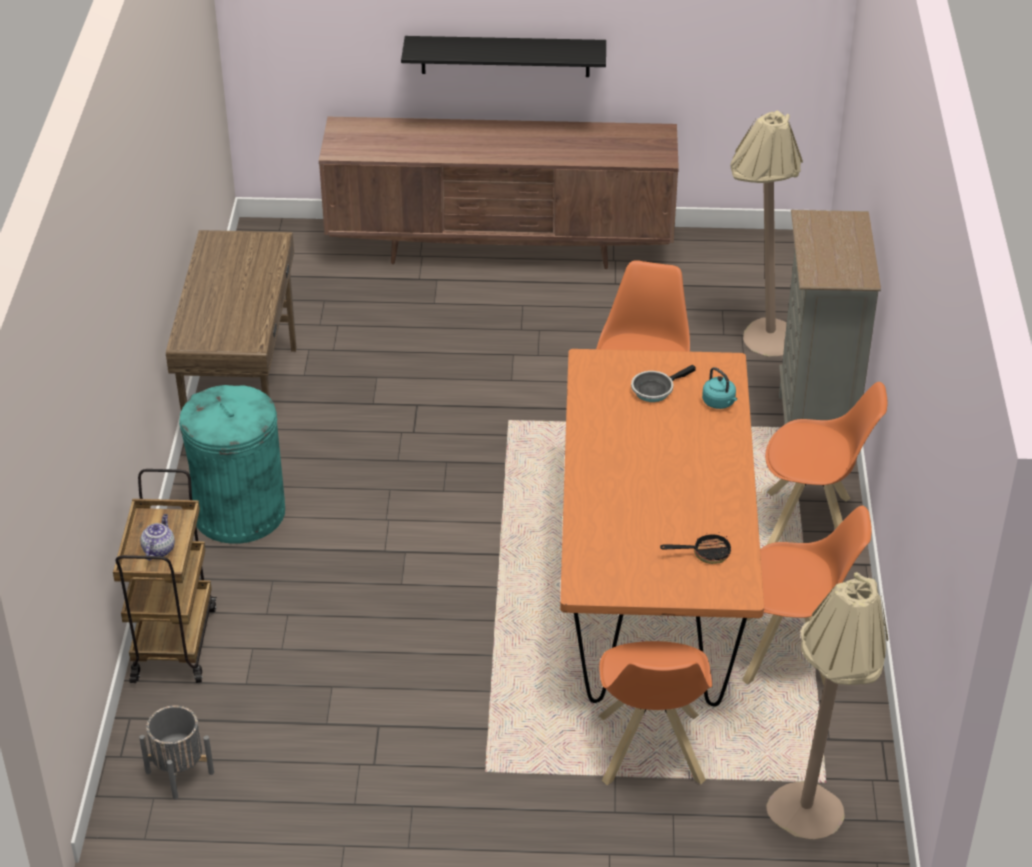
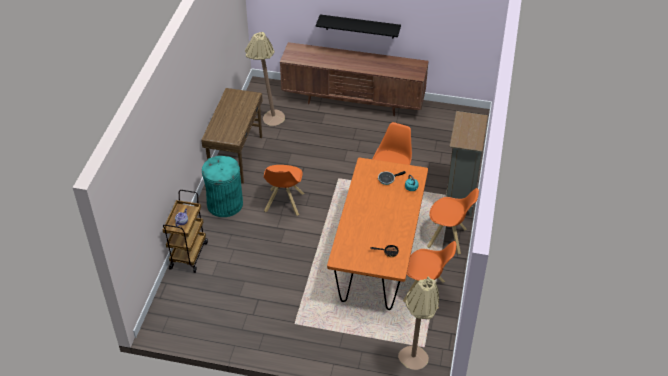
camera: 10 degrees right, 5 degrees up
(179, 772) = (180, 307): grey planter -> none
(650, 751) = (359, 324): orange chair -> orange chair (283, 203)
(757, 340) = (447, 155): beige floor lamp -> beige floor lamp (268, 118)

